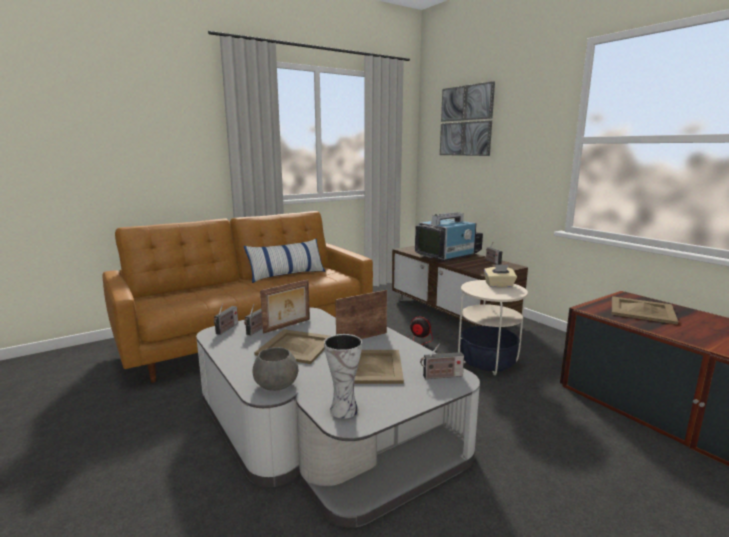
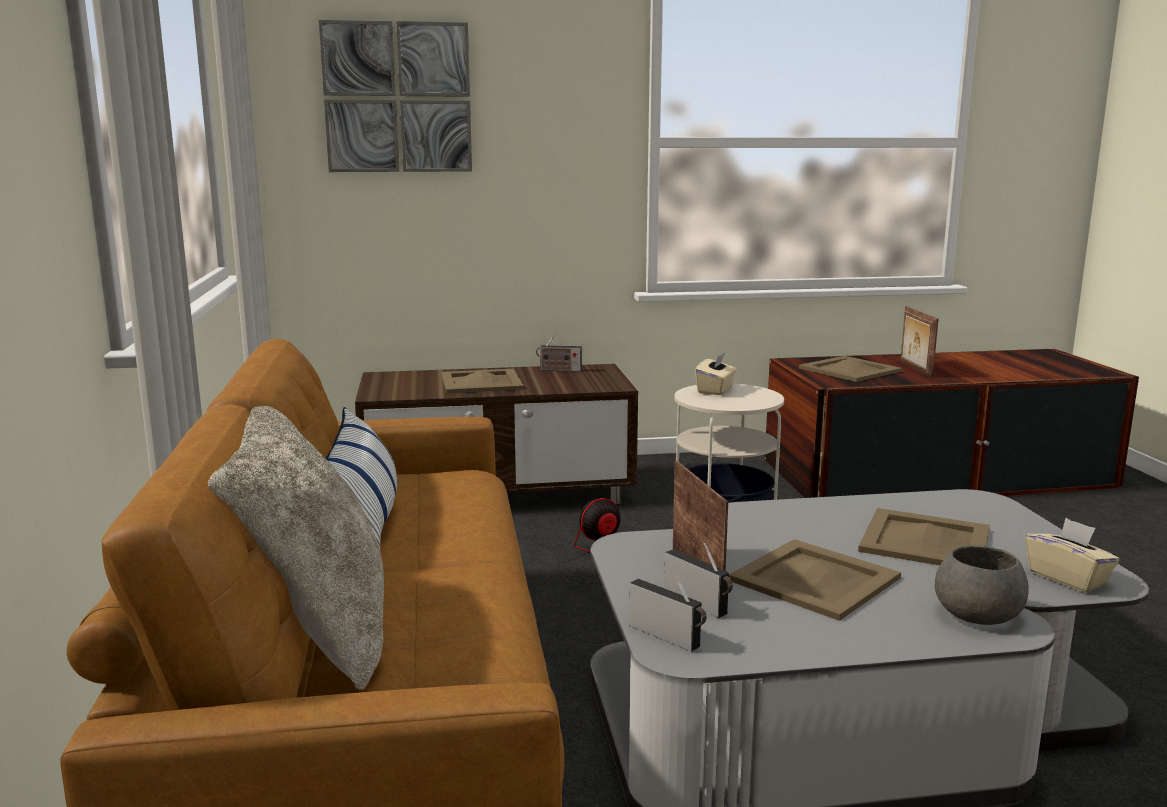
camera: 65 degrees left, 0 degrees up
(201, 287) = (318, 632): none -> beige pillow
(343, 409) = (1067, 578): vase -> beige tissue box
(361, 338) = (802, 525): picture frame -> picture frame (914, 369)
(441, 376) = (970, 506): radio -> none
(448, 256) = (482, 382): television -> beige tray

